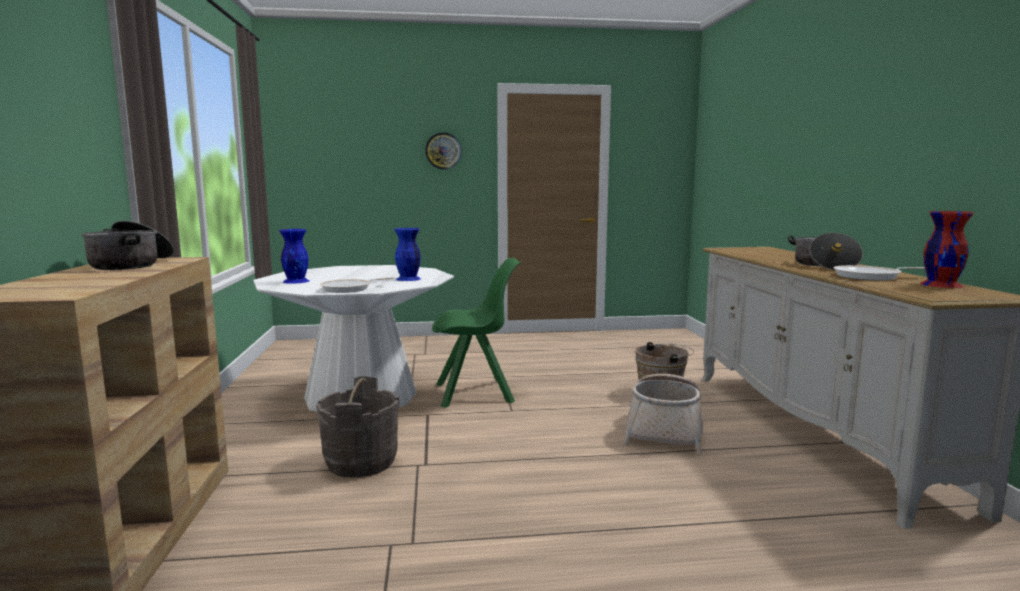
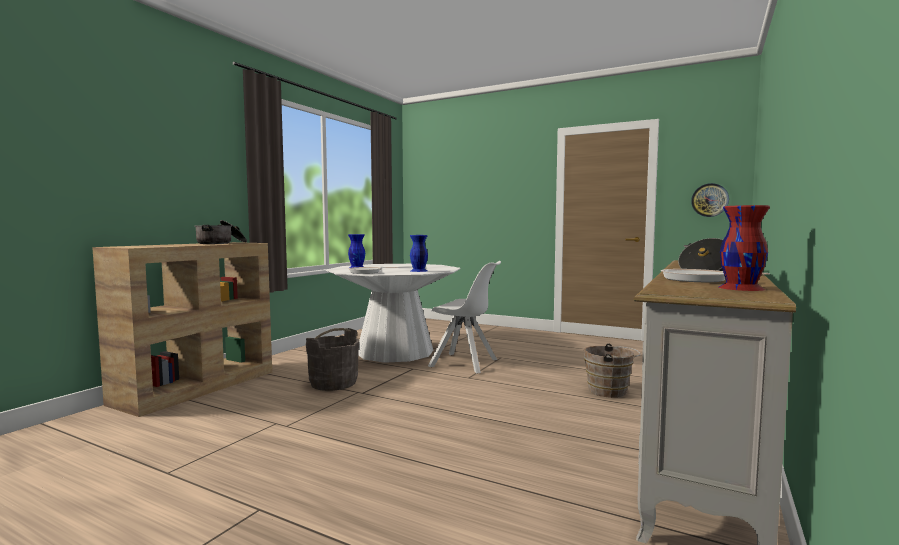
camera: 35 degrees right, 5 degrees down
(443, 151) = (515, 184): wall clock -> wall clock (709, 200)
(476, 393) = (464, 363): green chair -> white chair
(665, 430) = (558, 414): basket -> none

